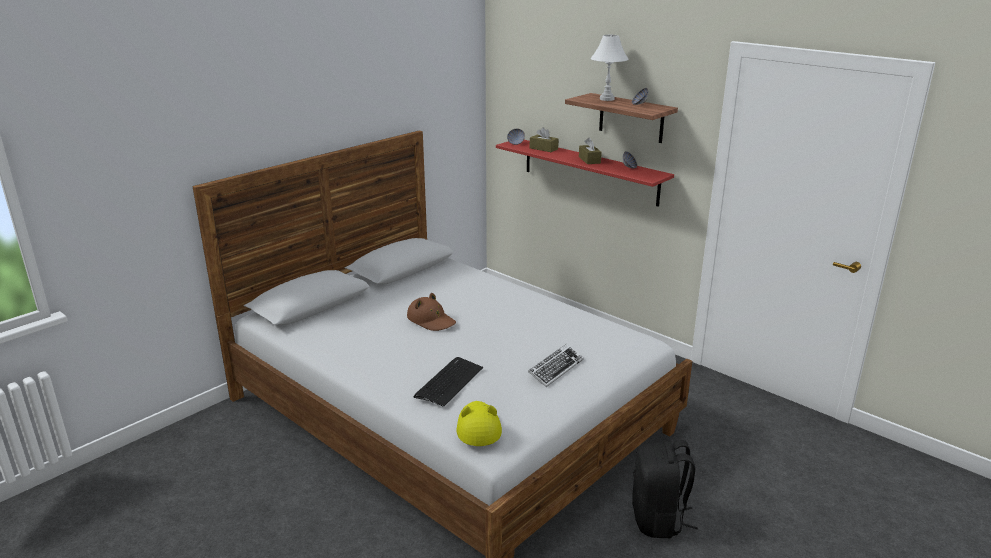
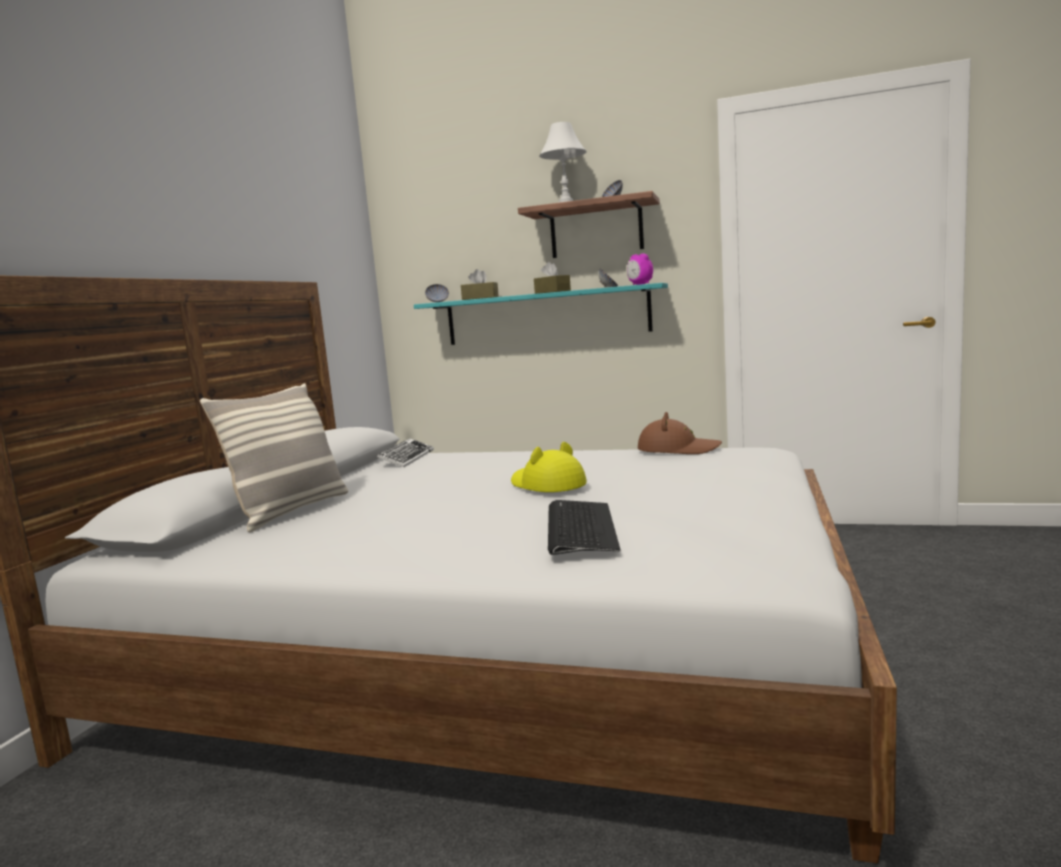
camera: 25 degrees left, 15 degrees down
(351, 309) = (291, 511): none -> pillow
(431, 320) = (445, 491): brown hat -> brown hat (678, 449)
(478, 427) = (721, 555): yellow hat -> yellow hat (547, 485)
(555, 369) = (706, 486): keyboard -> keyboard (406, 458)
(589, 171) = (546, 316): red shelf -> turquoise shelf
(646, 175) = (640, 284): none -> alarm clock
(658, 520) = (946, 676): black backpack -> none

